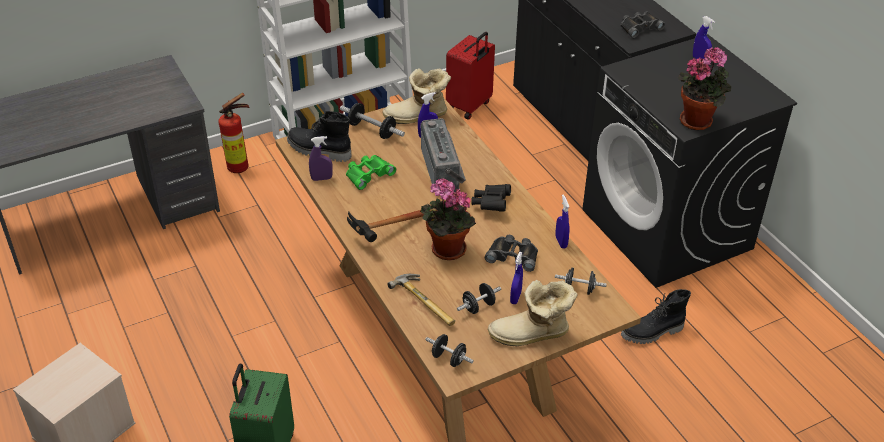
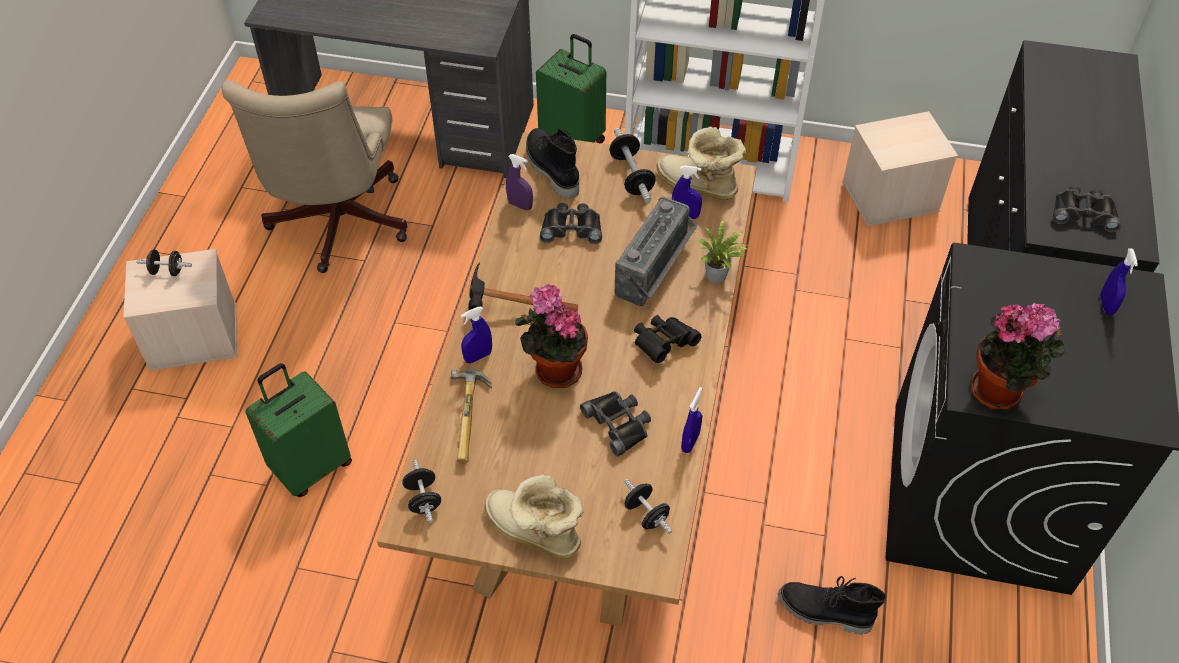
camera: 40 degrees right, 10 degrees up
(123, 303) = (337, 226): none -> beige office chair
(241, 167) = (574, 139): fire extinguisher -> green suitcase
(368, 174) = (571, 227): green binoculars -> black binoculars
(469, 106) = (889, 197): red suitcase -> beige storage box
(478, 306) = (516, 460): black dumbbell -> black dumbbell (167, 271)
(482, 155) = (718, 276): none -> potted plant
(515, 297) = (566, 476): blue spray bottle -> blue spray bottle (478, 356)

